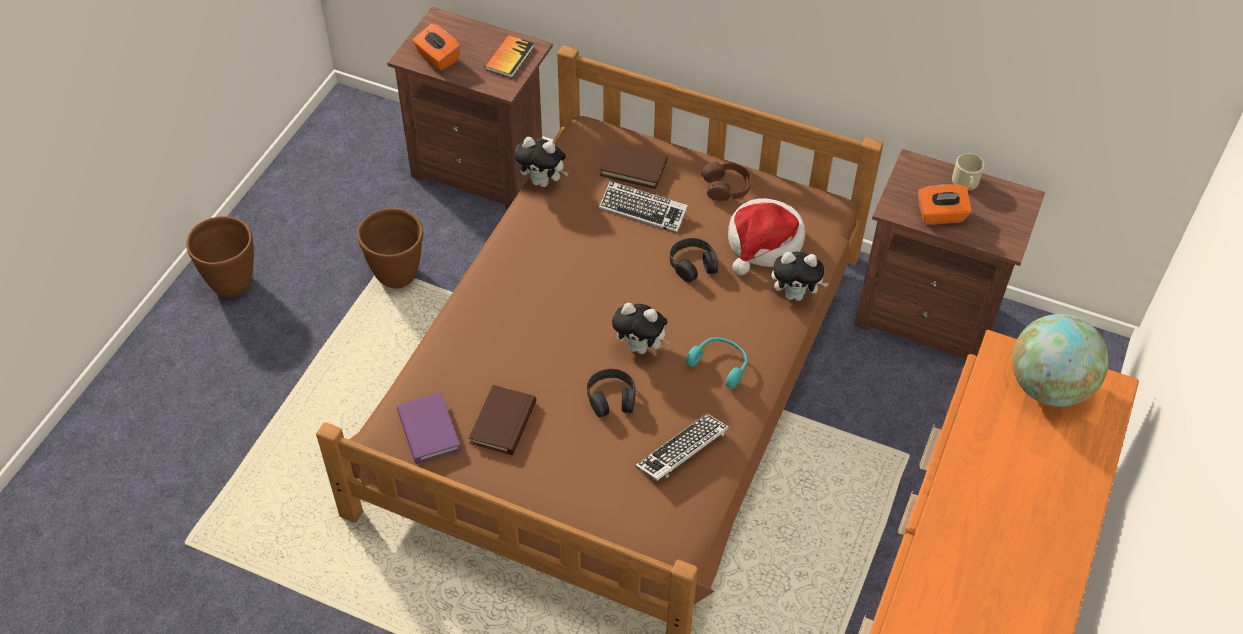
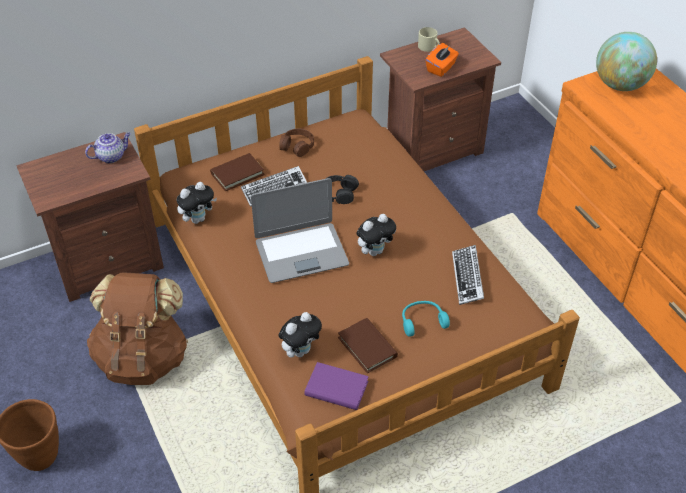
camera: 50 degrees left, 5 degrees down
(398, 276) = (143, 358): brown planter -> brown backpack
(437, 58) = (66, 188): orange tissue box -> none
(509, 57) = (111, 156): book -> teapot
(577, 289) = (301, 252): none -> laptop
(611, 398) = (399, 286): black headphones -> none
(720, 364) = (422, 225): turquoise headphones -> turquoise headphones (422, 321)
(763, 243) = (355, 157): hat -> none
(795, 294) = (404, 167): plush toy -> plush toy (300, 350)

